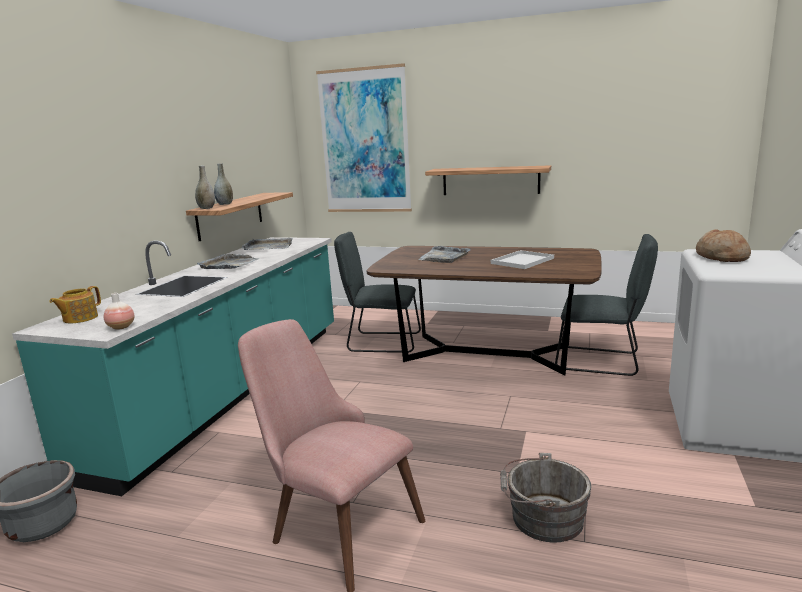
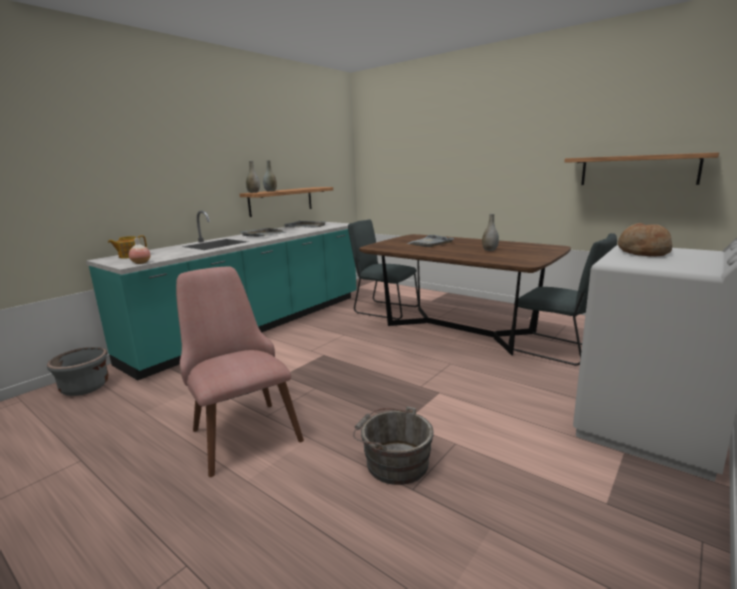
camera: 20 degrees right, 0 degrees up
(365, 141) = (400, 150): picture -> none
(490, 180) = (495, 183): shelf -> shelf (638, 170)
(522, 260) = (489, 250): white tray -> grey vase

